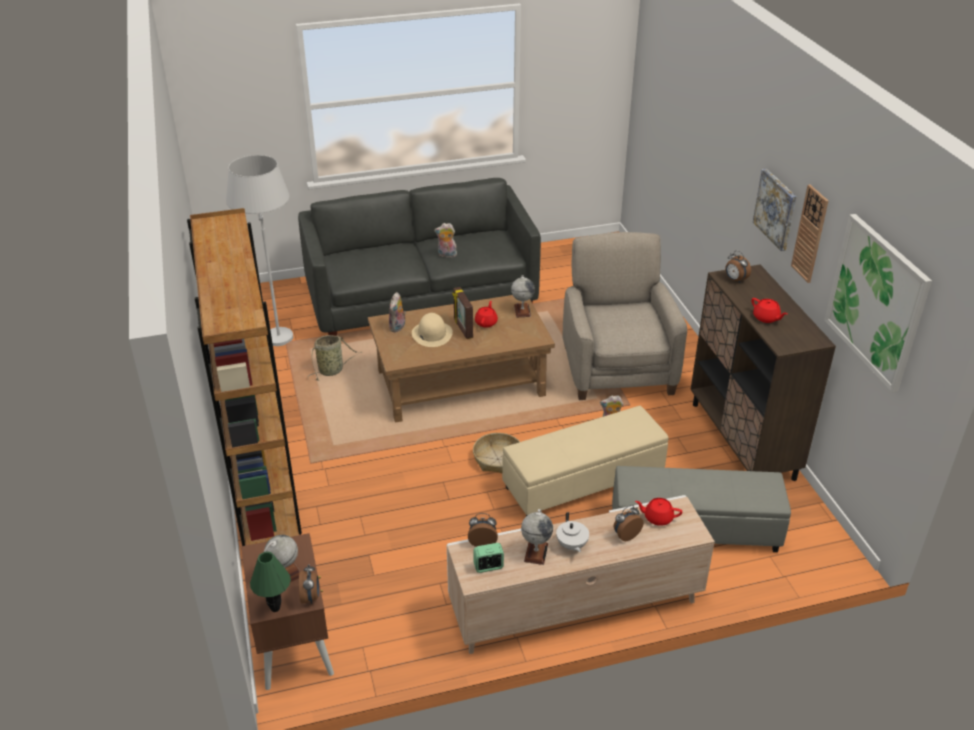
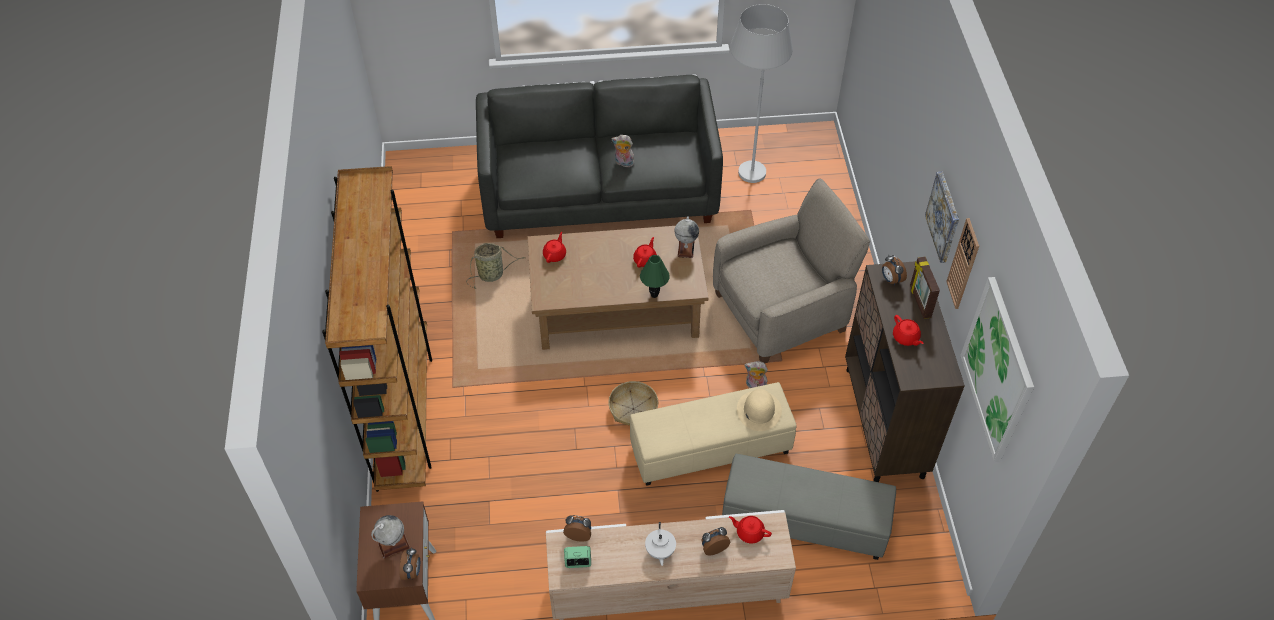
camera: 10 degrees right, 15 degrees up
(276, 608) = (380, 579): green table lamp -> green table lamp (654, 295)
(277, 329) = (446, 212): white floor lamp -> white floor lamp (749, 161)
(398, 327) = (555, 255): plush toy -> red teapot
(432, 334) = (587, 267): beige hat -> beige hat (758, 410)
(462, 329) = (619, 265): picture frame -> picture frame (919, 302)
(536, 552) = (625, 553): globe -> none
(617, 368) = (781, 311): beige armchair -> beige armchair turned 60 degrees clockwise

